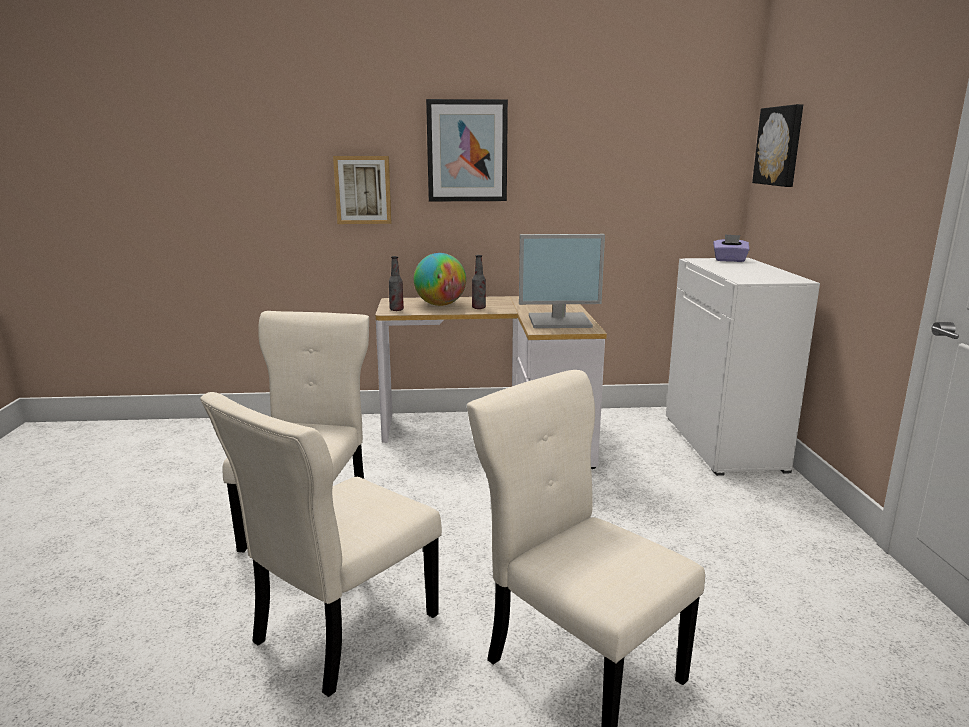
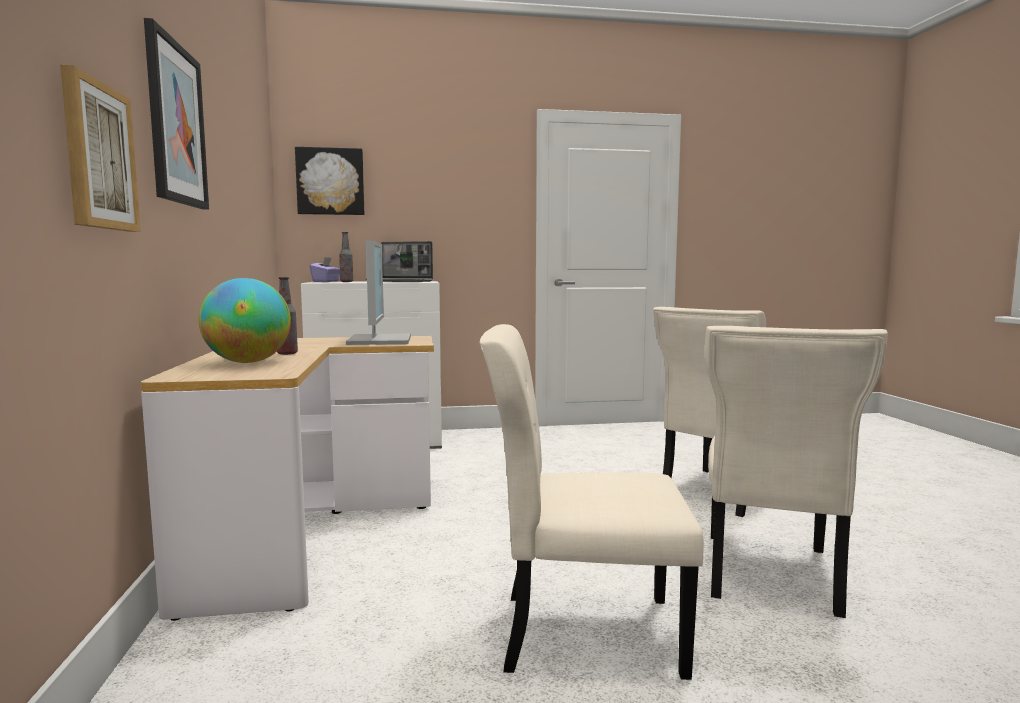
camera: 95 degrees left, 10 degrees down
(340, 632) = (769, 576): beige chair -> beige chair turned 75 degrees clockwise
(396, 310) = (264, 372): bottle -> bottle (346, 282)
(758, 274) = (401, 281): none -> laptop

